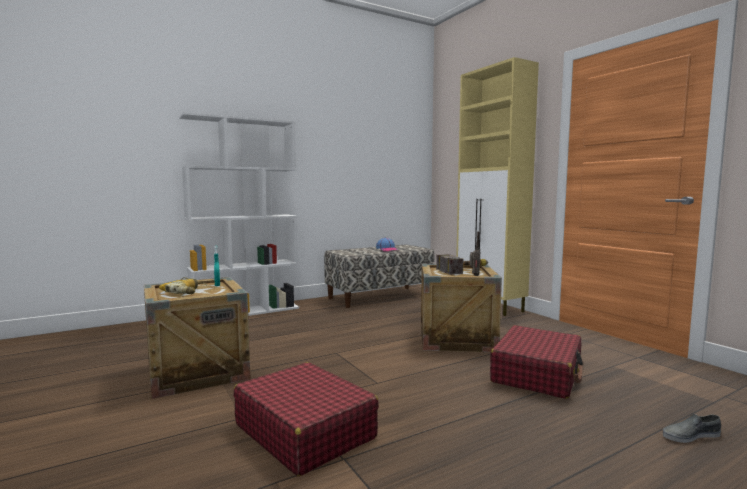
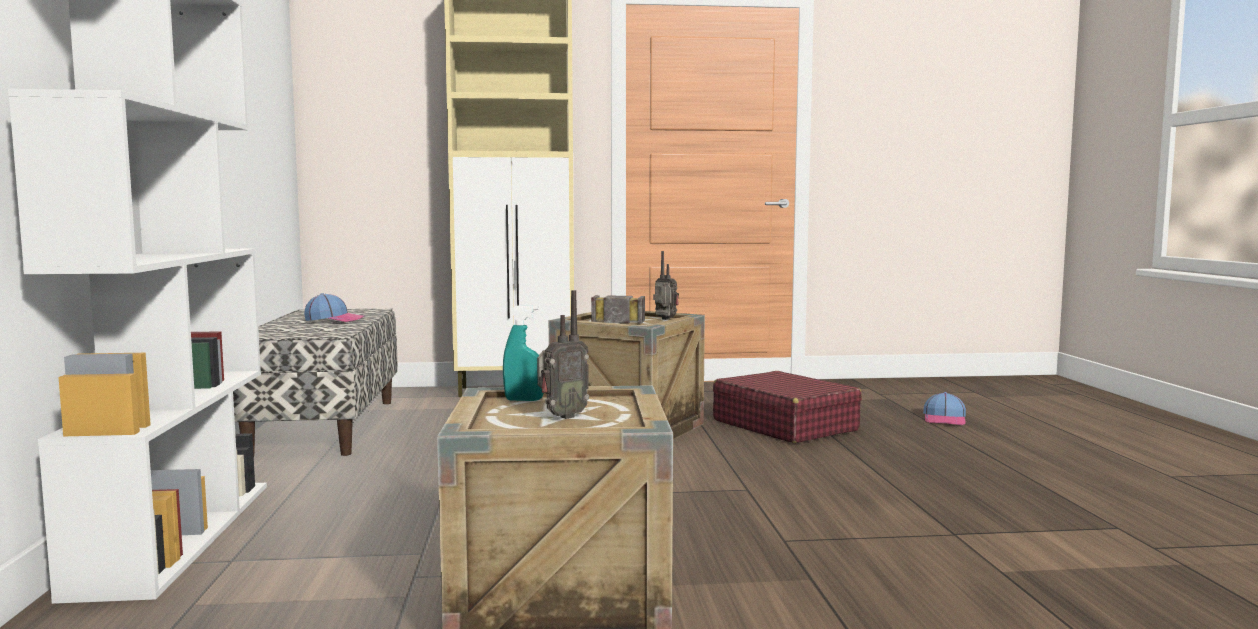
camera: 65 degrees left, 0 degrees up
(186, 291) = (561, 417): power drill -> radio
(304, 431) = (875, 544): red suitcase -> none
(690, 435) = (944, 419): grey shoe -> cap

